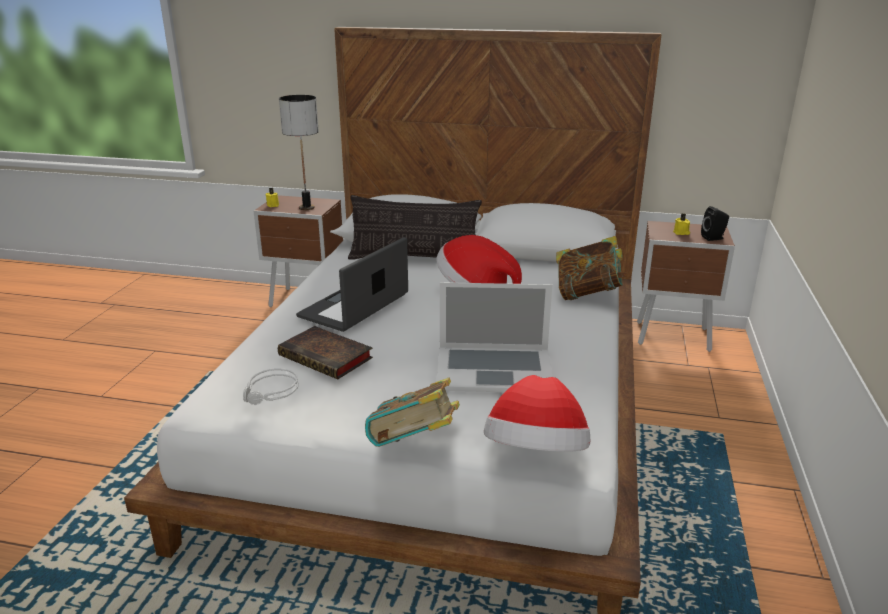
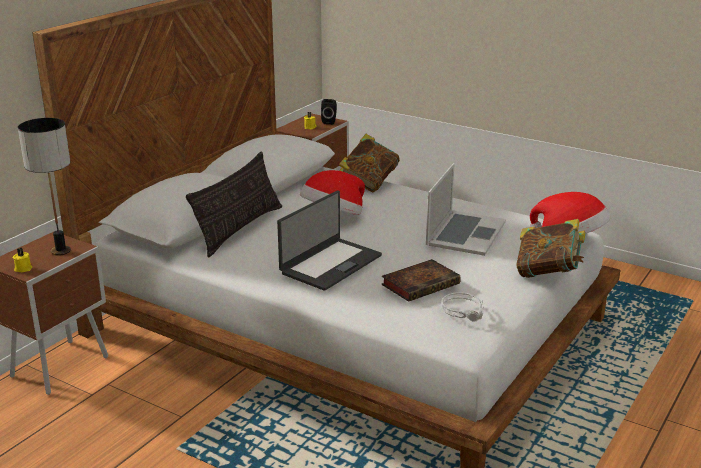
camera: 70 degrees left, 0 degrees up
(355, 306) = (330, 264): laptop -> laptop turned 105 degrees counterclockwise

